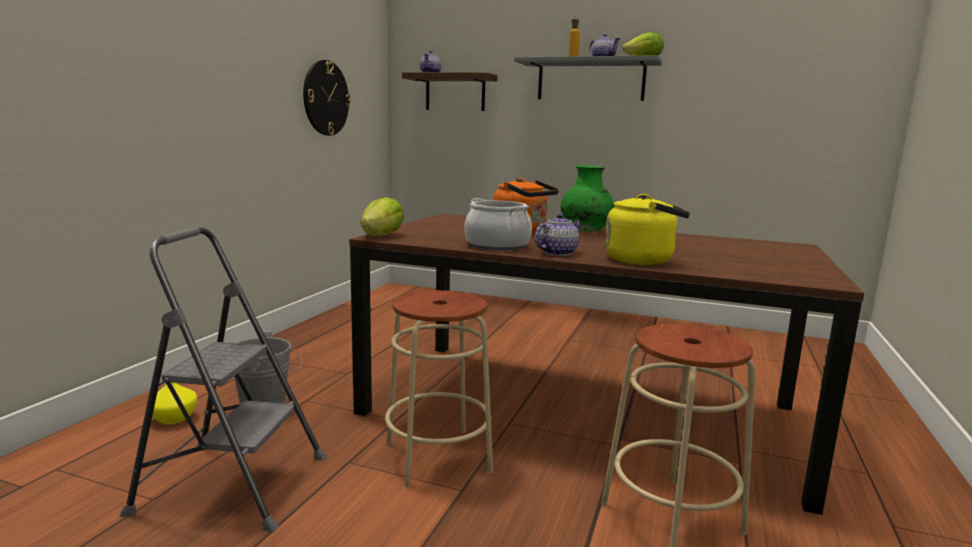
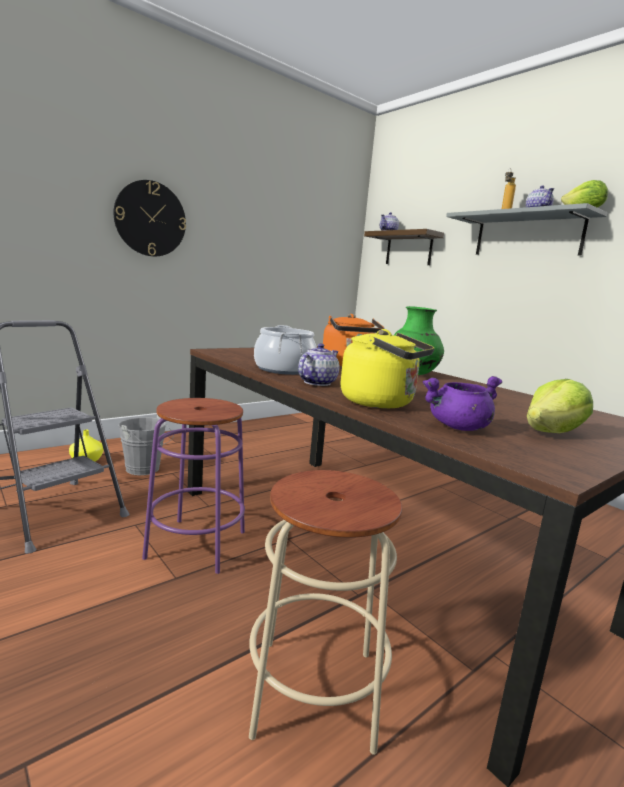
camera: 30 degrees right, 0 degrees up
(325, 98) = (289, 249): wall clock -> wall clock (150, 219)
(382, 236) = (220, 350): lettuce -> lettuce (552, 433)
(437, 457) = (196, 544): beige stool -> purple stool
(556, 253) = (316, 382): teapot -> teapot turned 45 degrees counterclockwise
(726, 268) = (458, 427): none -> purple cooking pot

